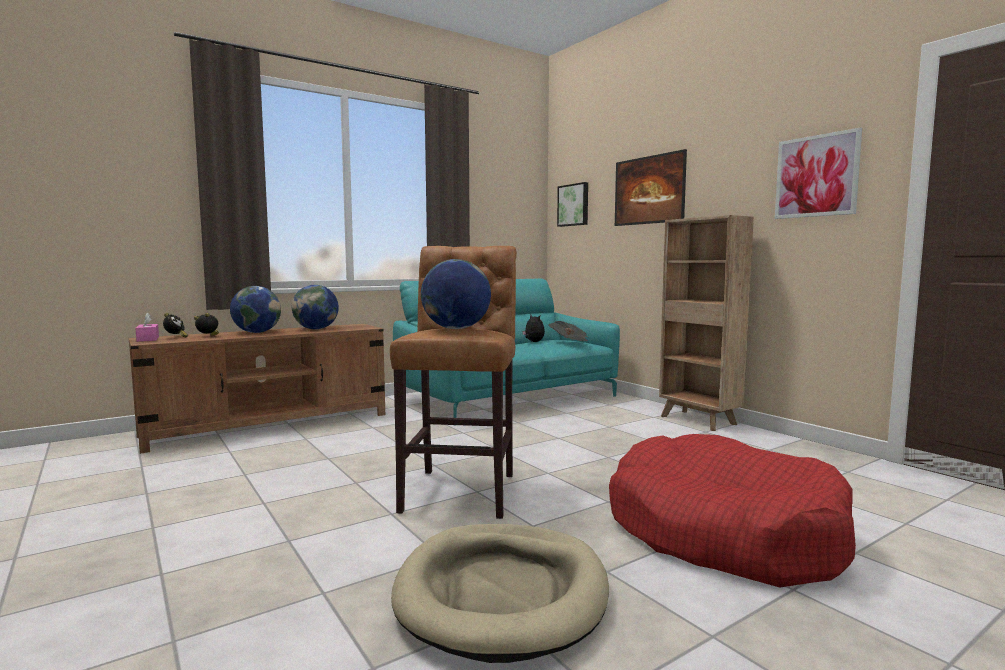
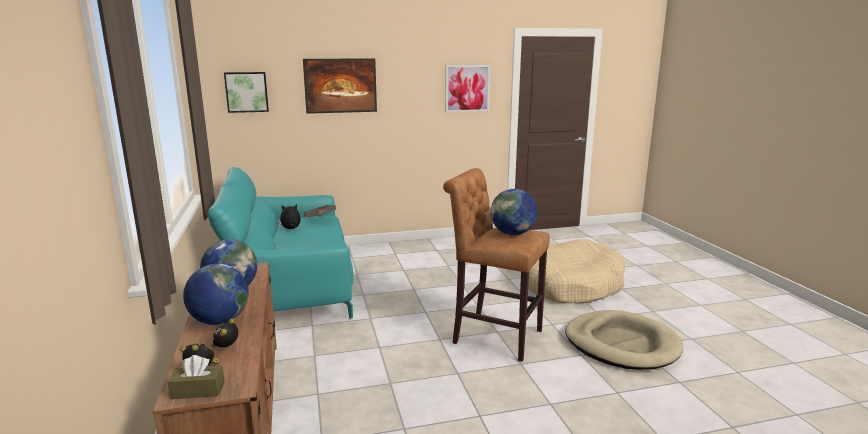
camera: 70 degrees left, 10 degrees up
(148, 339) = (198, 390): pink tissue box -> brown tissue box
(699, 421) = (415, 245): brown bookcase -> none
(723, 532) = (571, 285): red dog bed -> beige dog bed

